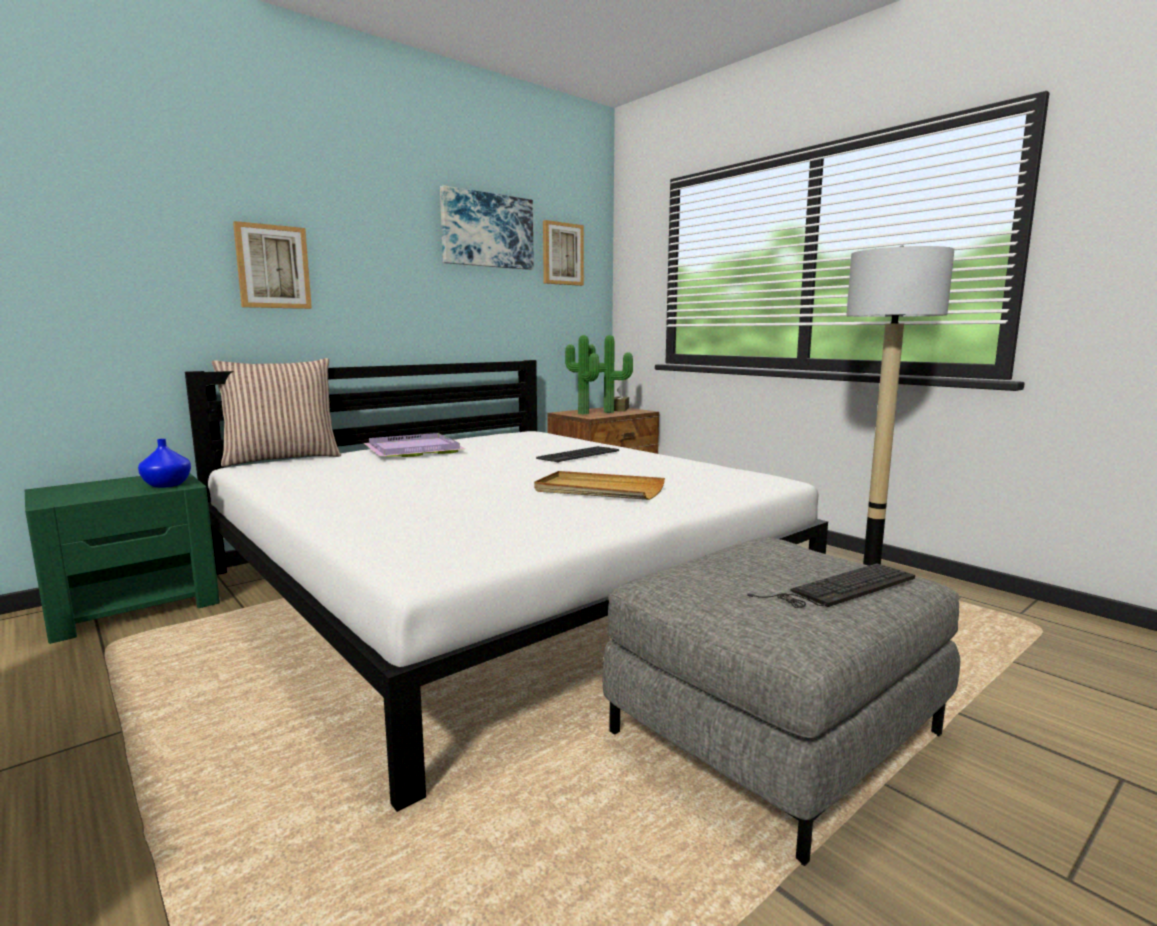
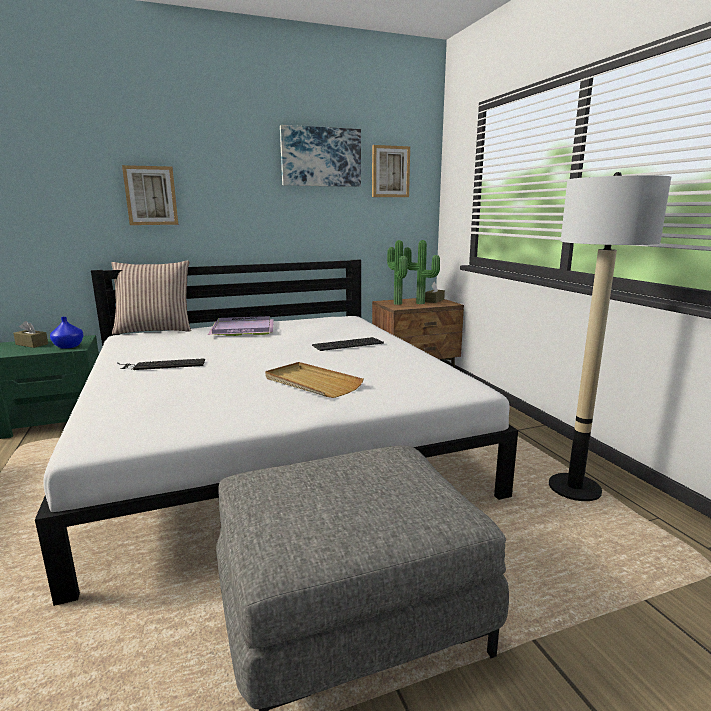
camera: 20 degrees right, 5 degrees up
(94, 487) = (32, 344): none -> brown tissue box
(840, 588) = (375, 515): keyboard -> keyboard (161, 365)

